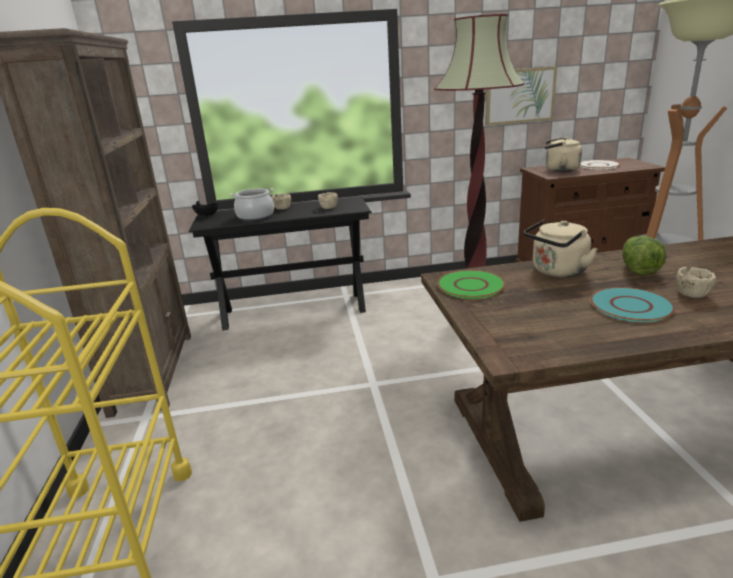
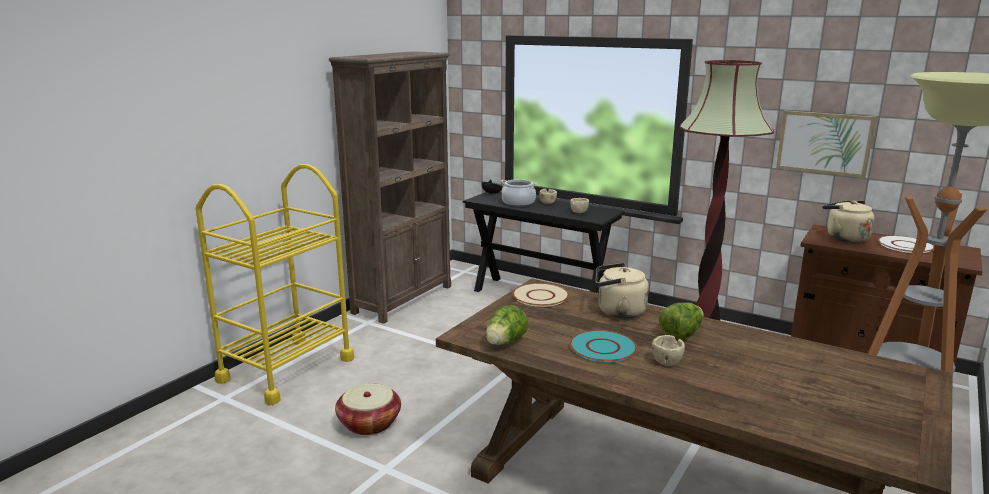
camera: 40 degrees right, 5 degrees down
(330, 538) = (369, 423): none -> basket
(470, 286) = (540, 296): green plate -> beige plate
(561, 343) = (505, 343): none -> lettuce

